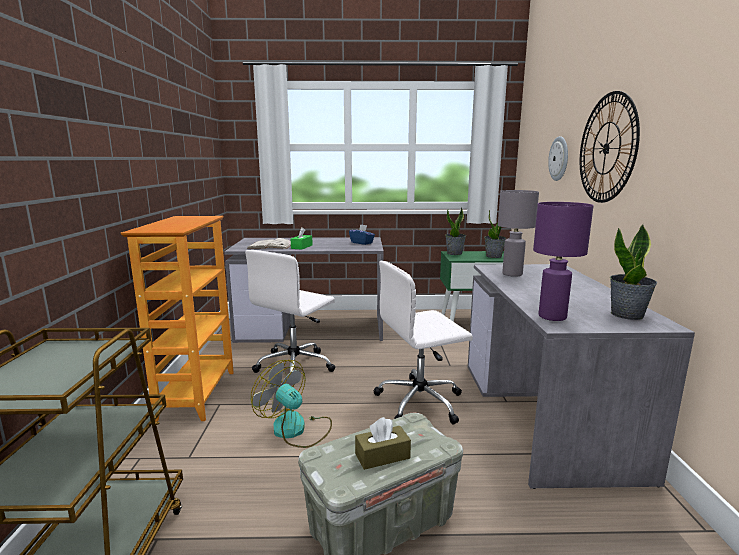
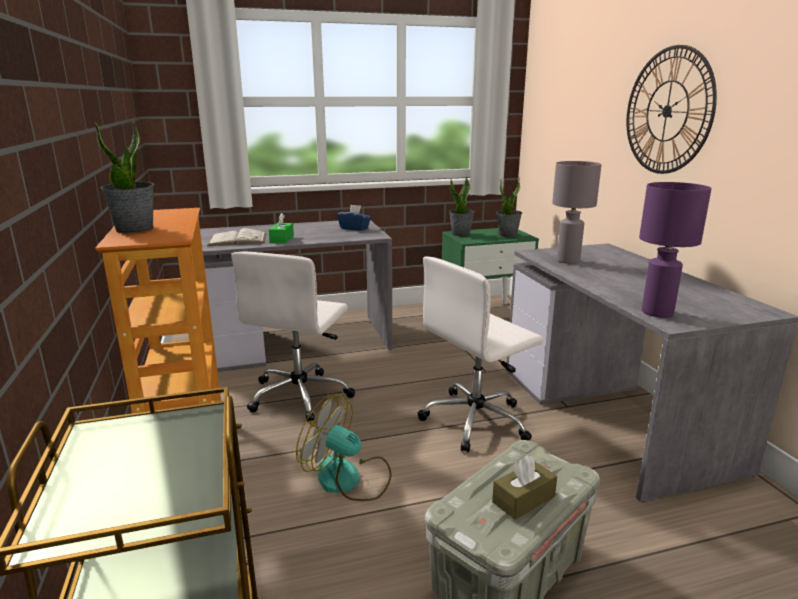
camera: 15 degrees left, 5 degrees up
(559, 158) = (593, 119): wall clock -> none
(627, 315) = (725, 302): potted plant -> potted plant (135, 229)

